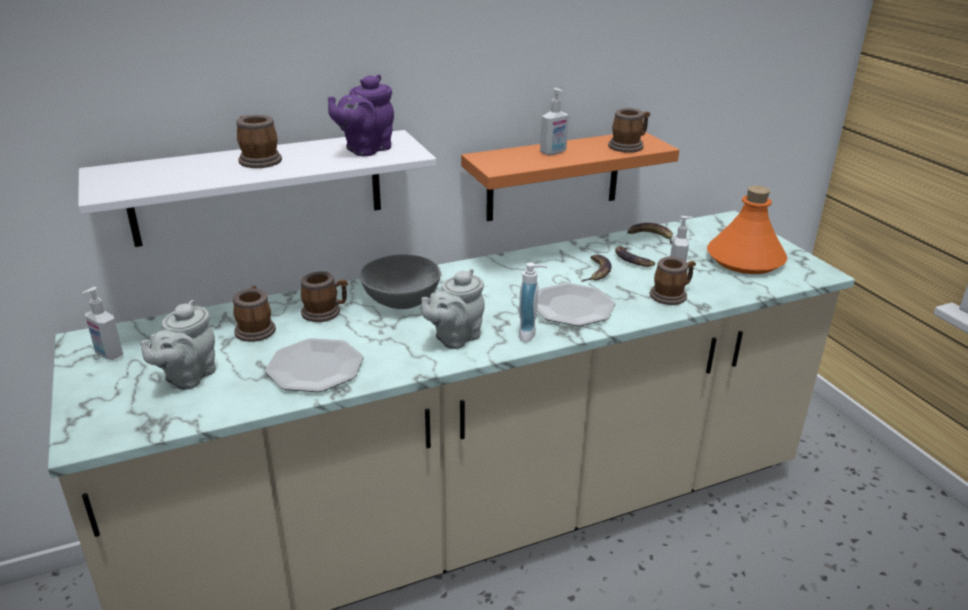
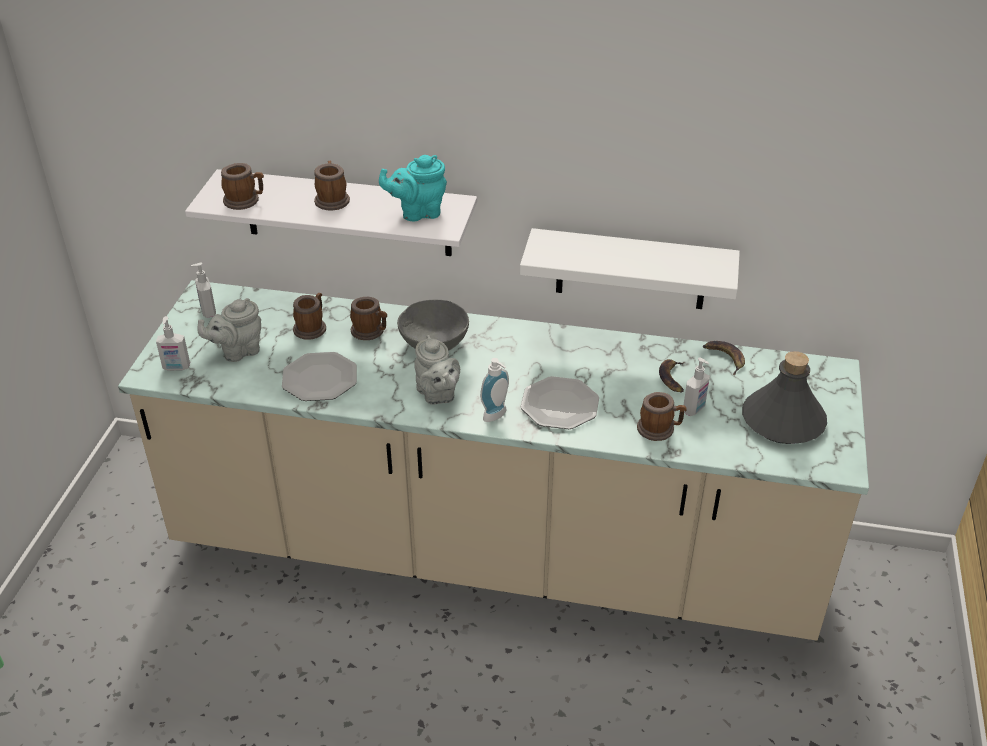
camera: 35 degrees right, 10 degrees up
(365, 149) = (418, 212): purple teapot -> turquoise teapot
(454, 338) = (437, 395): grey teapot -> grey teapot turned 105 degrees counterclockwise
(553, 152) = (611, 253): soap dispenser -> soap dispenser (176, 367)
(553, 176) = (631, 269): orange shelf -> white shelf
(596, 271) = (623, 377): banana -> none
(629, 146) = (692, 268): mug -> mug (245, 201)
(745, 260) = (782, 421): orange bottle -> grey bottle

